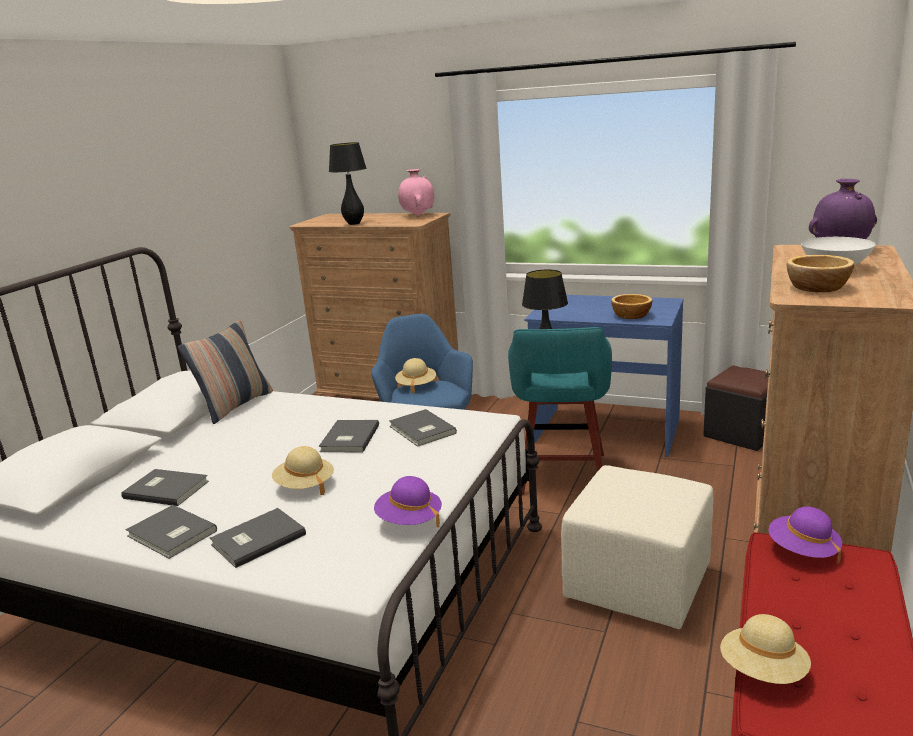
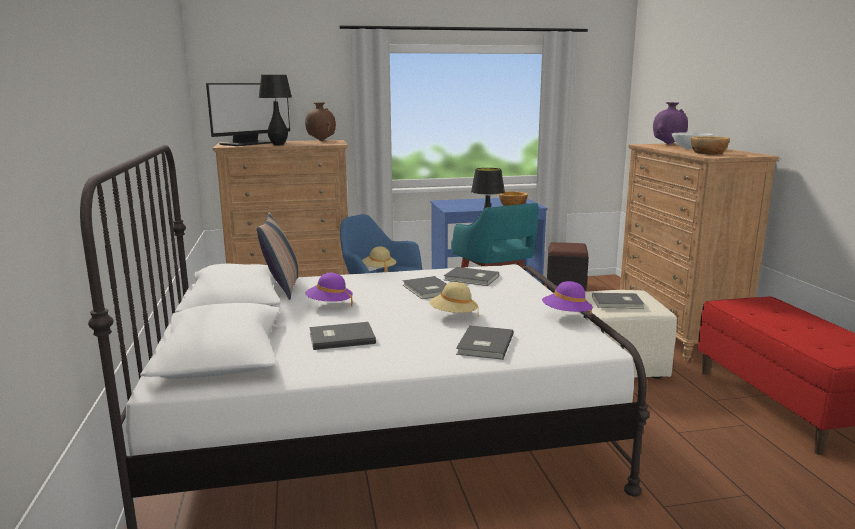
camera: 35 degrees left, 5 degrees down
(171, 535) = (410, 357): grey book -> grey book (618, 303)
(339, 219) = (249, 143): none -> monitor
(418, 215) = (321, 141): pink vase -> brown vase
(763, 671) = (804, 346): beige hat -> none
(803, 550) = (738, 303): purple hat -> purple hat (329, 304)

